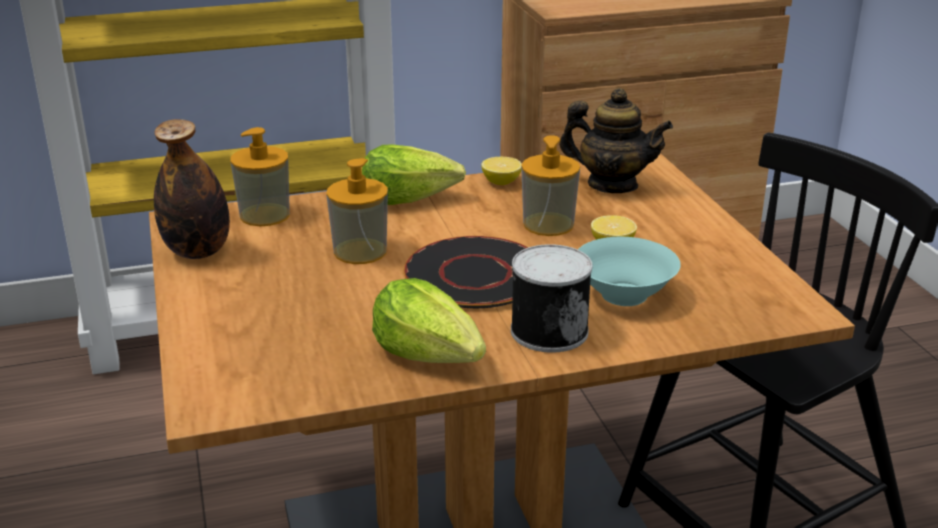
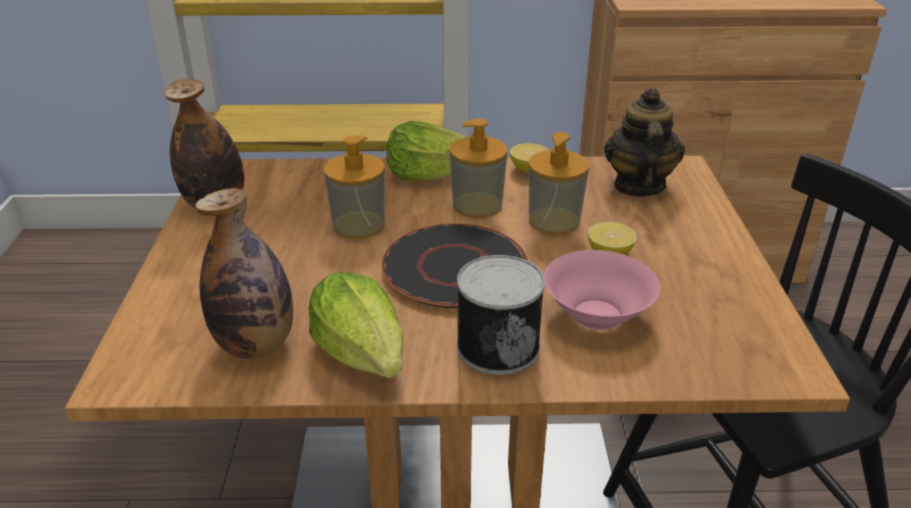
camera: 15 degrees right, 5 degrees up
(265, 215) = (294, 175): soap dispenser -> soap dispenser (477, 205)
(322, 362) = (256, 345): none -> bottle
(612, 185) = (638, 186): teapot -> teapot turned 120 degrees counterclockwise
(625, 295) = (597, 315): turquoise bowl -> pink bowl

